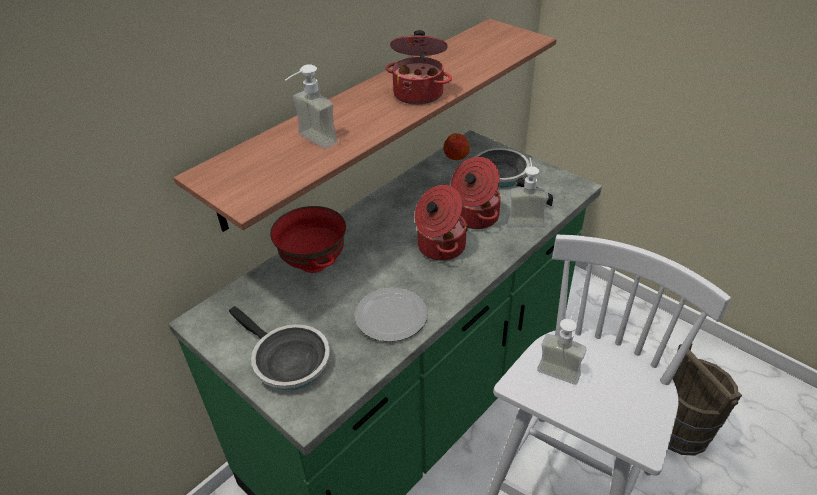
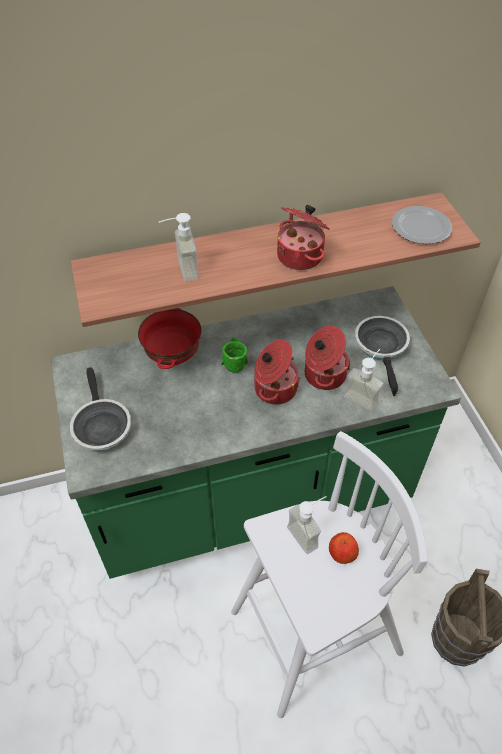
camera: 30 degrees right, 10 degrees up
(379, 241) = (233, 360): none -> green mug
(390, 317) = (191, 429): plate -> plate (420, 227)
(456, 156) = (357, 308): apple -> apple (342, 553)

